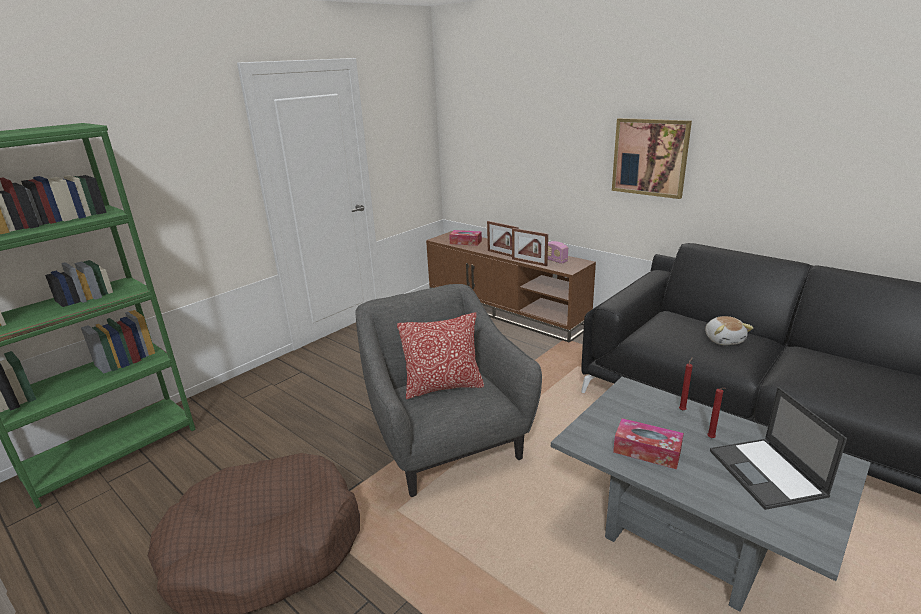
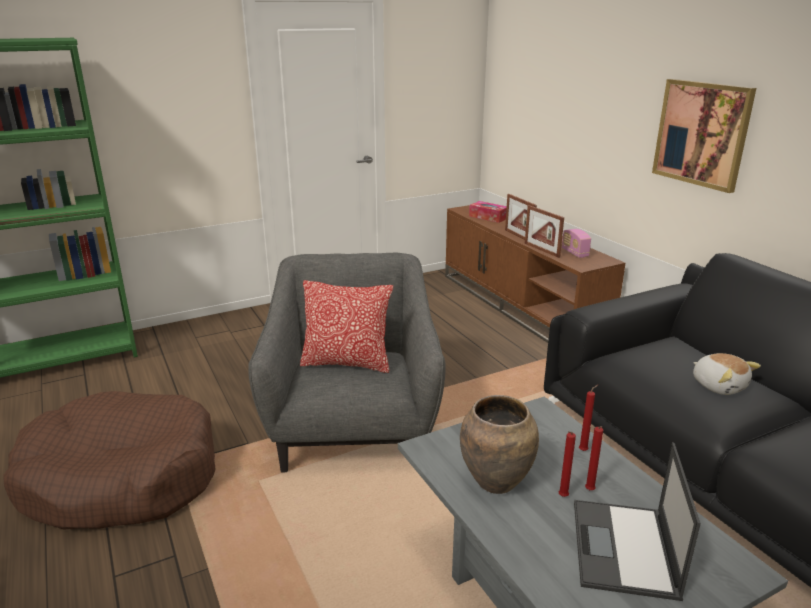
camera: 20 degrees right, 0 degrees up
(647, 451) = (497, 482): tissue box -> brown vase
(698, 449) = (562, 497): none -> red candle
(724, 340) = (719, 385): plush toy -> plush toy turned 45 degrees counterclockwise

